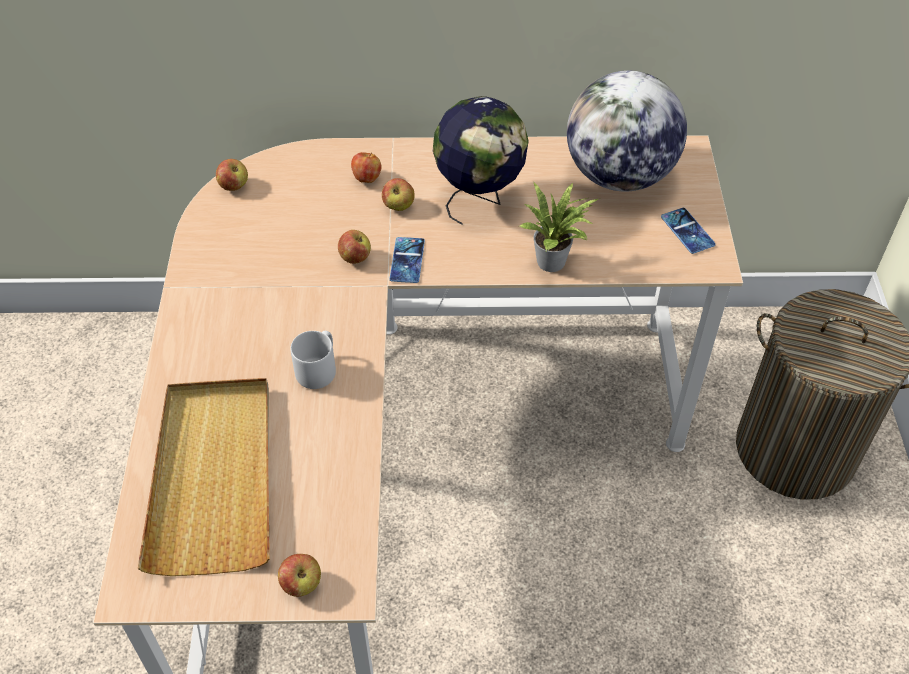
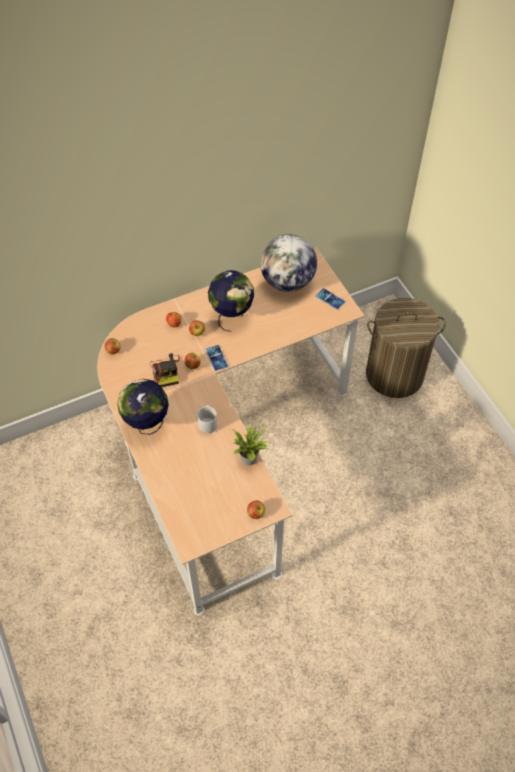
camera: 25 degrees left, 5 degrees up
(207, 330) = (147, 424): none -> globe
(214, 476) = (192, 486): beige tray -> none
(302, 251) = (166, 371): none -> camera
(555, 261) = (281, 334): potted plant -> potted plant (251, 458)

